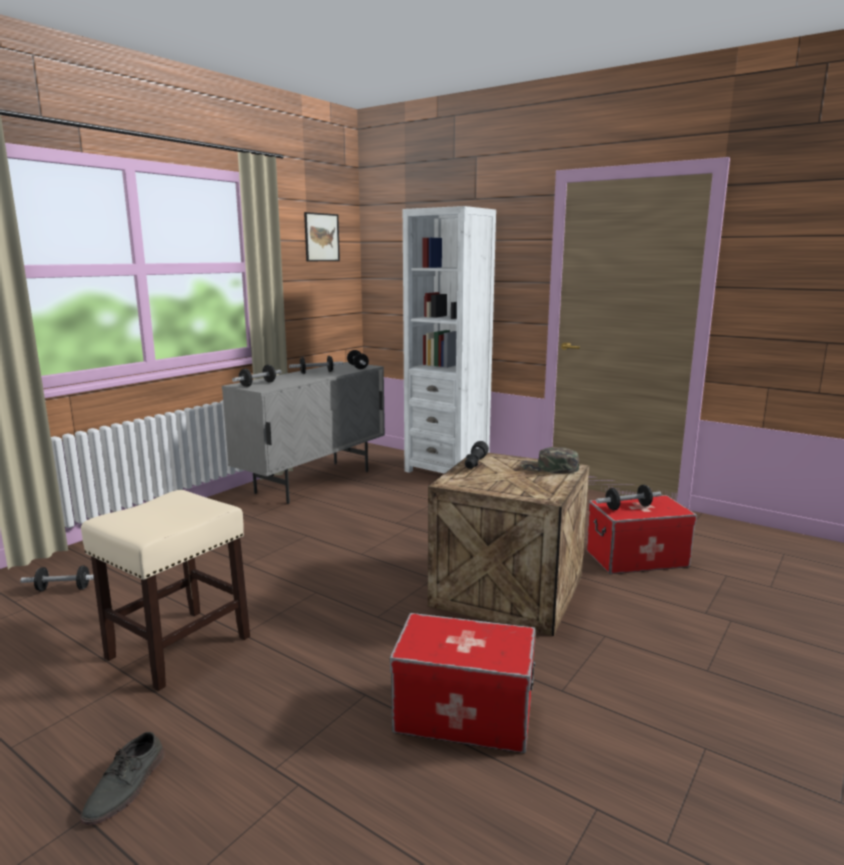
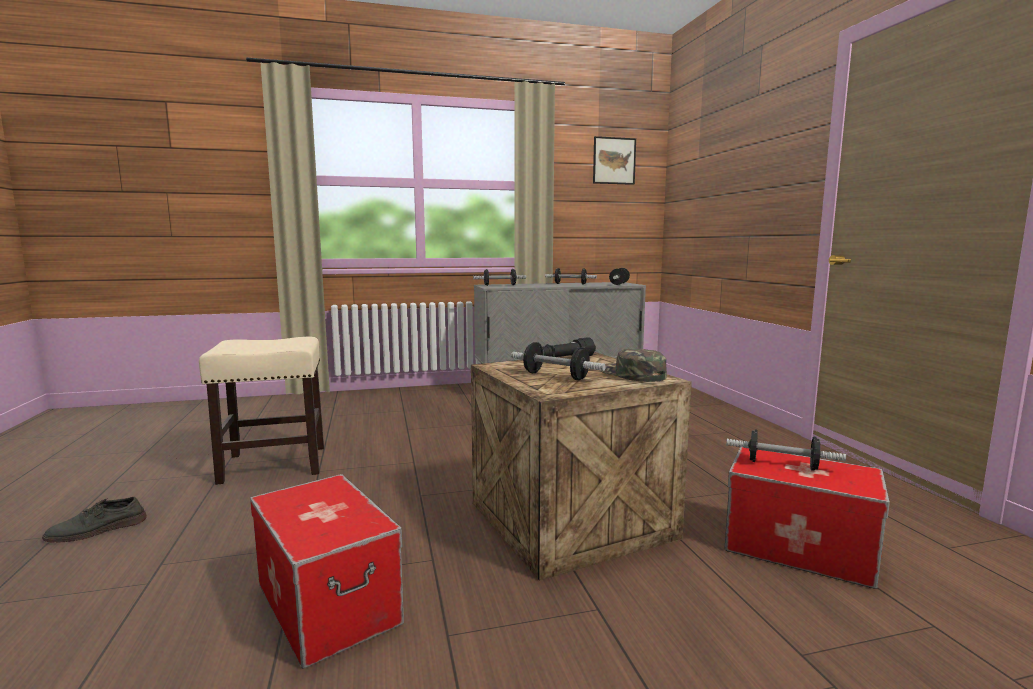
camera: 40 degrees right, 5 degrees down
(63, 589) = (292, 412): dumbbell -> dumbbell (556, 376)
(447, 470) = (698, 406): white bookcase -> none

